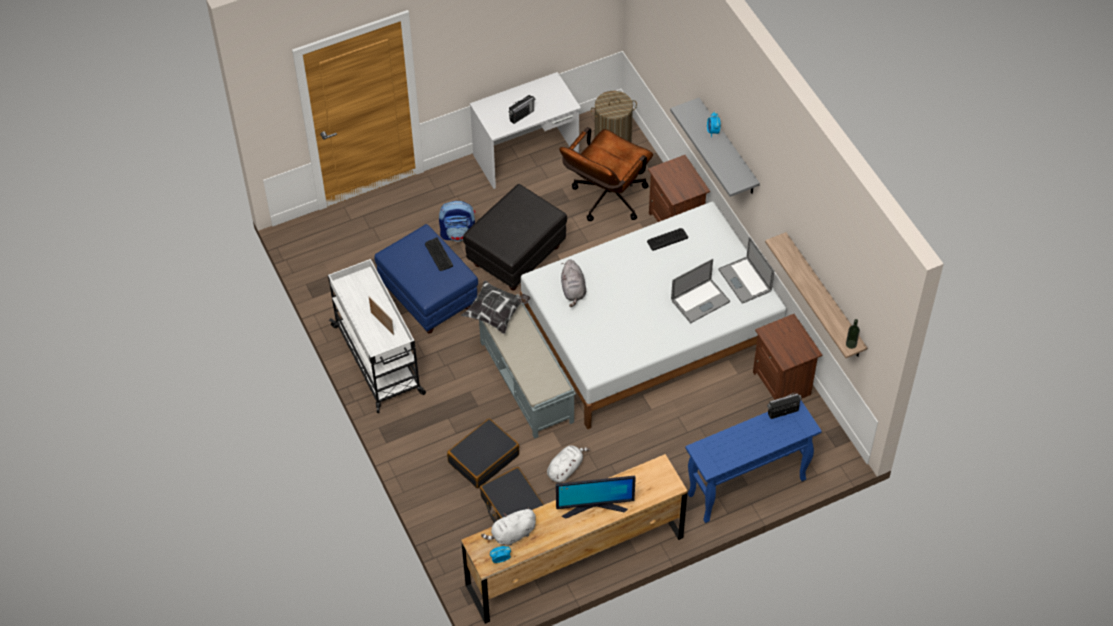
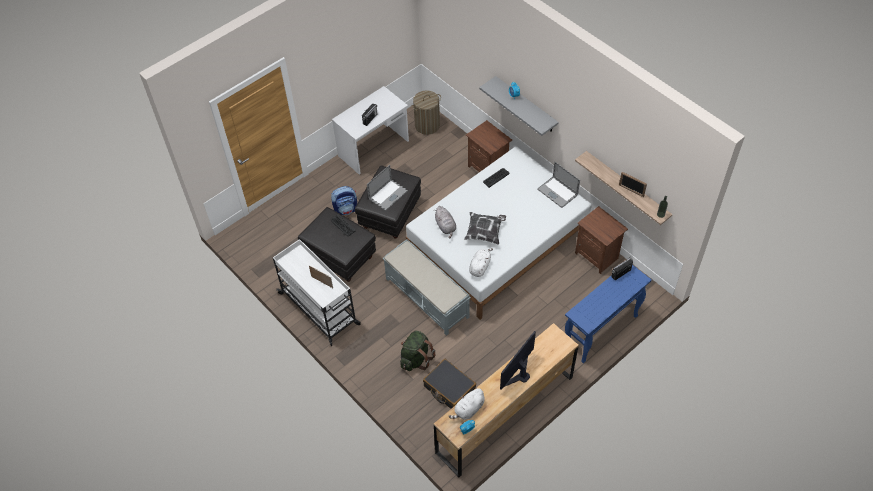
camera: 15 degrees left, 0 degrees up
(429, 297) = (340, 257): blue ottoman -> black ottoman
(483, 458) = (416, 358): black suitcase -> green backpack
(496, 313) = (397, 255): pillow -> pillow (485, 232)
(565, 469) = (475, 351): white plush toy -> white plush toy (480, 266)
(594, 506) = (519, 373): monitor -> monitor turned 150 degrees clockwise
(605, 200) = (436, 165): brown office chair -> none
(700, 301) = (533, 213): laptop -> laptop (388, 195)
(824, 302) = (631, 190): none -> picture frame

